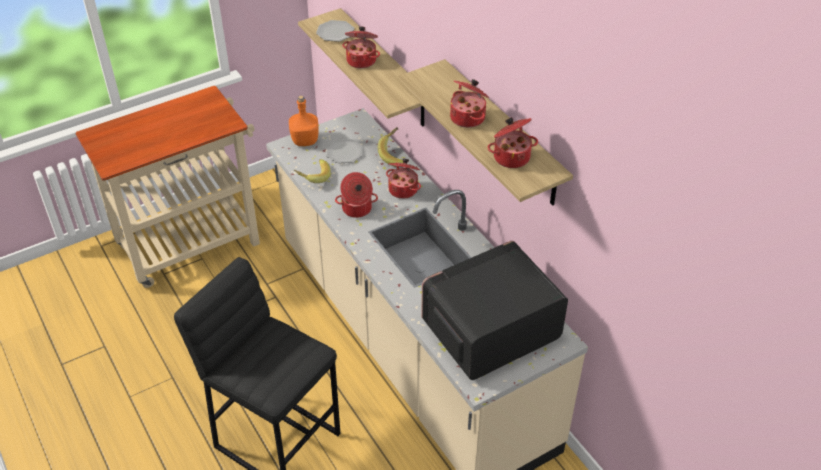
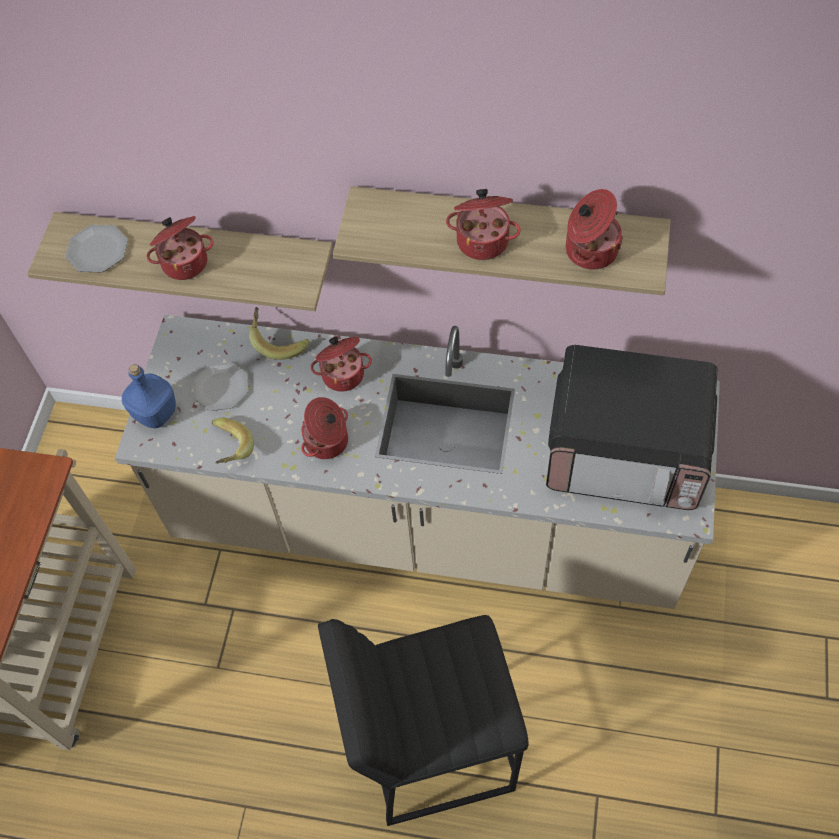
camera: 45 degrees left, 15 degrees up
(305, 140) = (156, 412): orange bottle -> blue bottle
(489, 331) = (627, 450): microwave -> microwave turned 90 degrees counterclockwise

